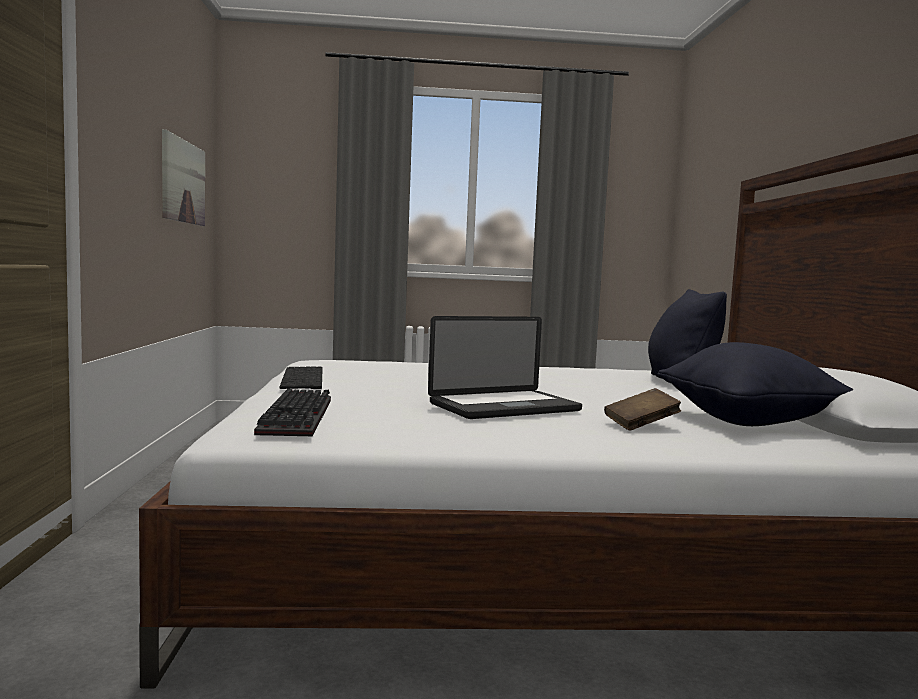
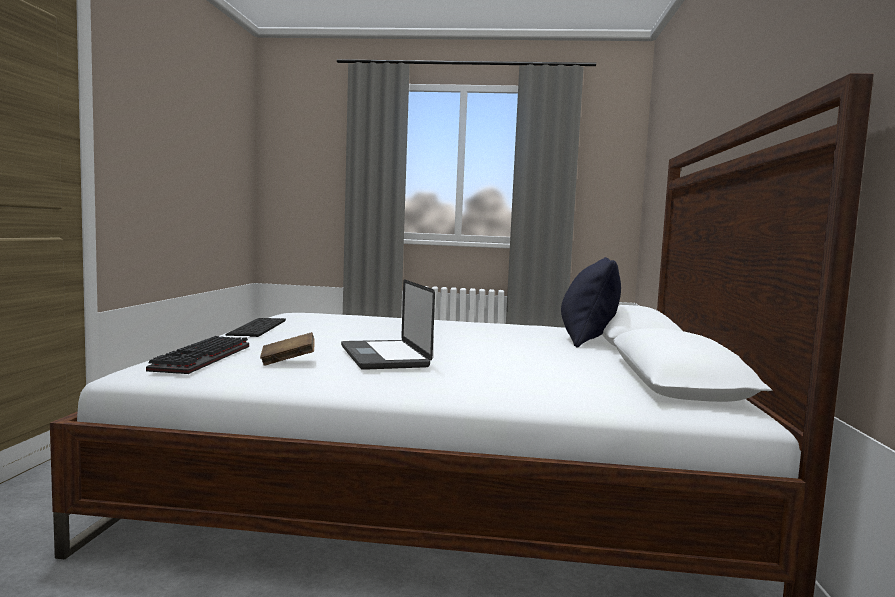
camera: 10 degrees right, 0 degrees up
(183, 182) = (214, 169): picture -> none
(504, 407) = (383, 356): laptop -> laptop turned 90 degrees clockwise
(641, 425) = (482, 376): brown book -> brown book (288, 362)
(748, 422) = (589, 377): black pillow -> none

